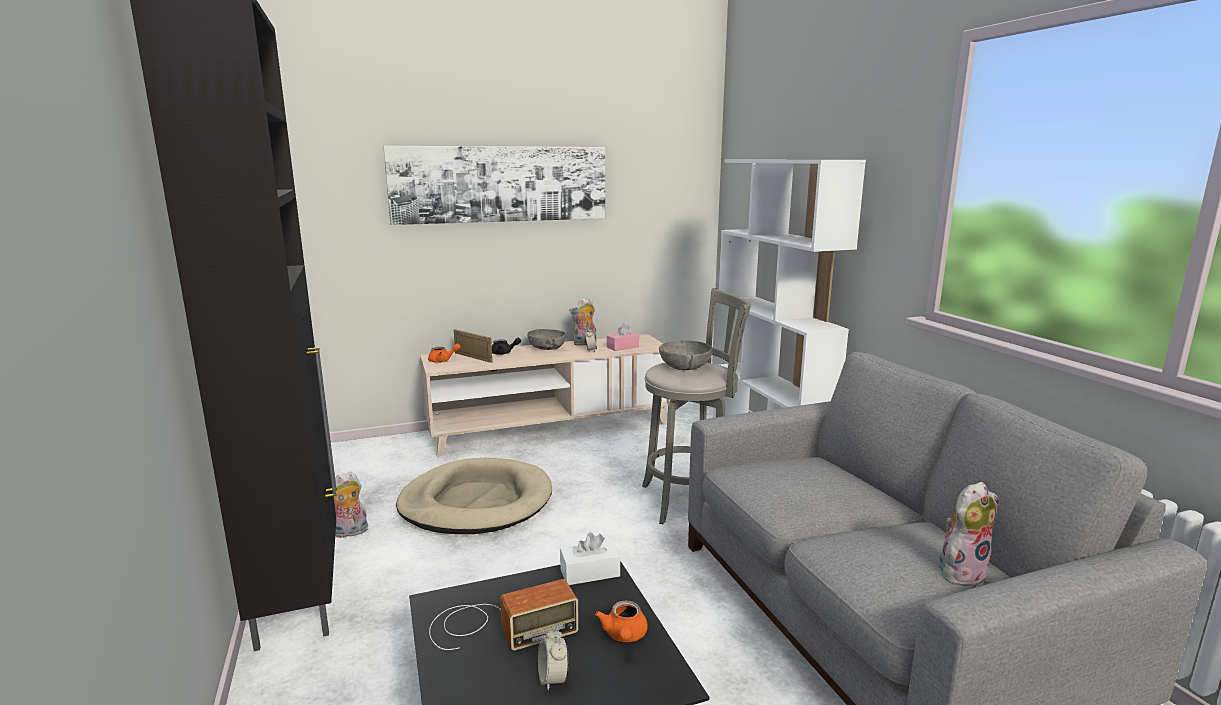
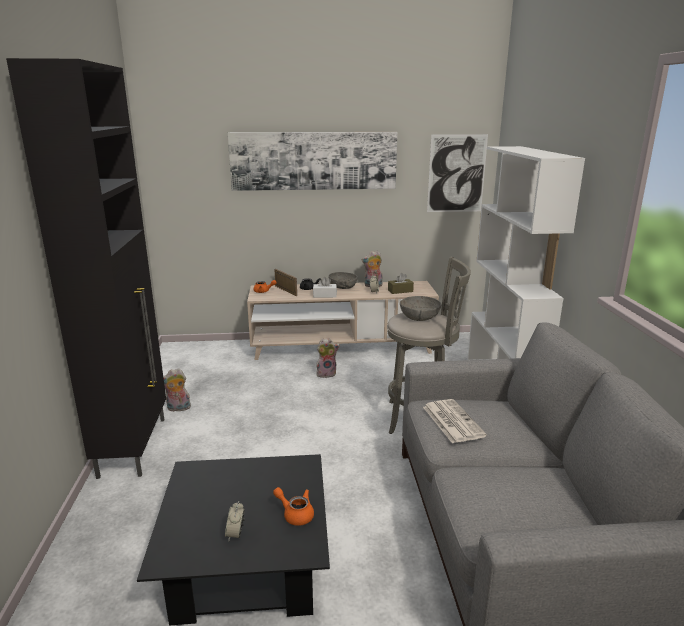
camera: 15 degrees right, 5 degrees up
(476, 502) = (267, 398): beige dog bed -> none
(498, 626) = (218, 492): radio -> none
(590, 572) = (296, 465): white tissue box -> white tissue box (325, 295)
(622, 347) = (400, 291): pink tissue box -> brown tissue box
(624, 636) = (295, 514): orange teapot -> orange teapot turned 105 degrees clockwise
(675, 199) = (456, 174): none -> picture
(778, 484) = (452, 421): none -> newspaper
(961, 572) = (553, 514): plush toy -> plush toy (326, 373)

